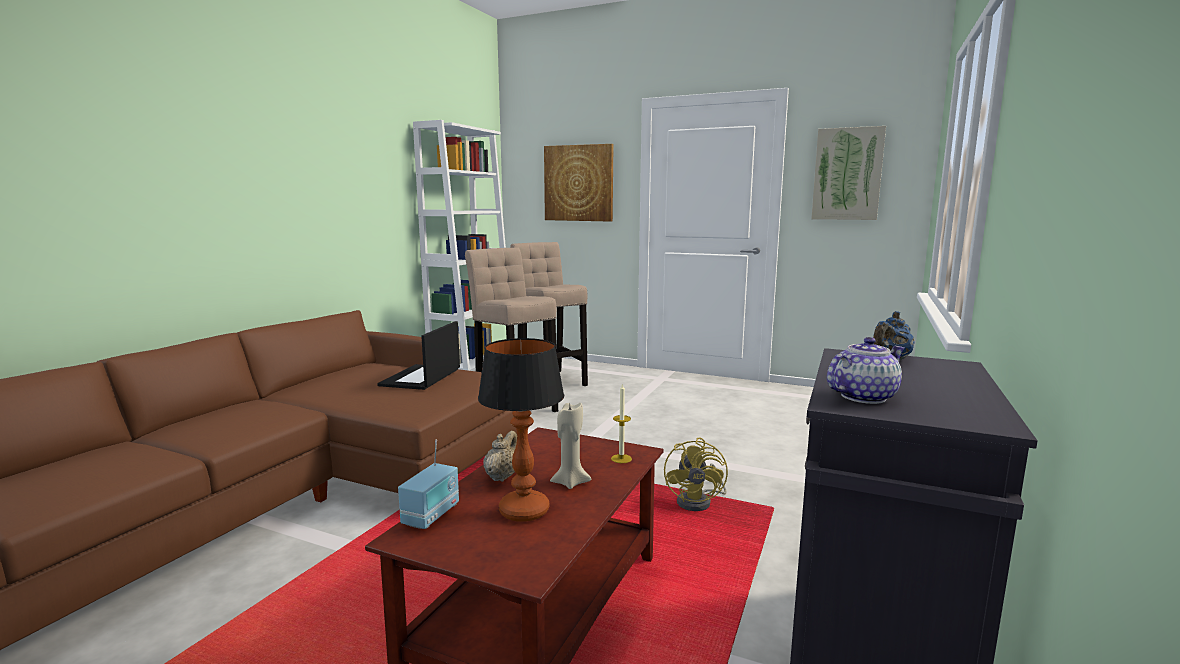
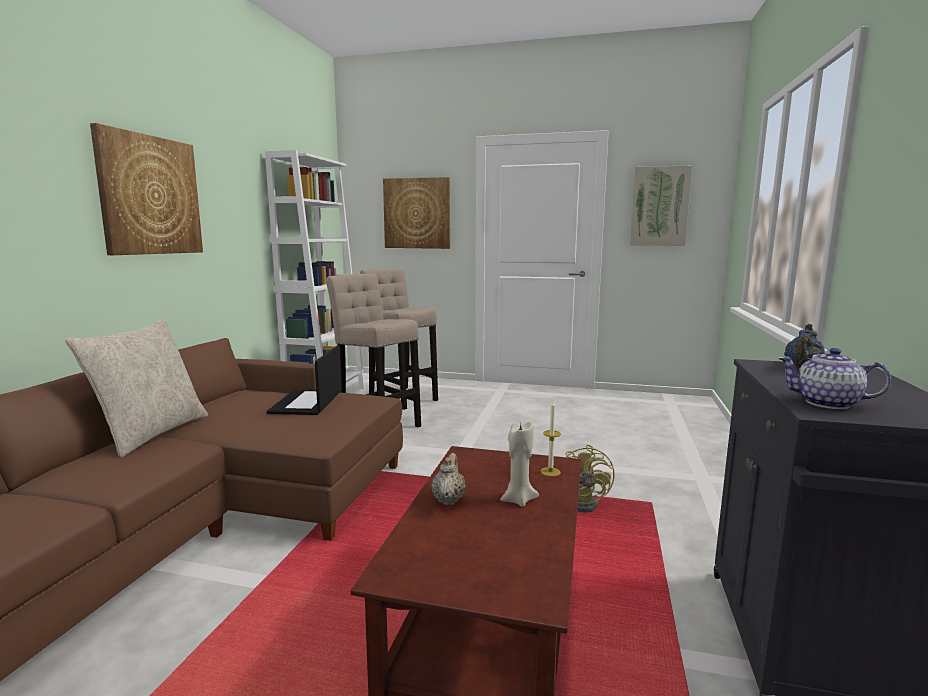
camera: 10 degrees left, 0 degrees up
(267, 398) = (151, 433): none -> beige pillow
(287, 170) = (150, 195): none -> picture
(431, 515) = (402, 548): radio -> none
(525, 510) = (493, 533): table lamp -> none
(862, 397) = (828, 403): teapot -> teapot turned 120 degrees counterclockwise

